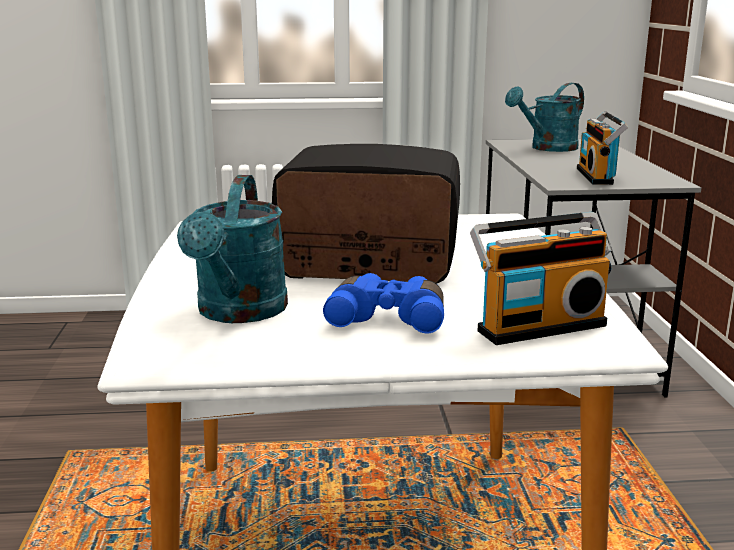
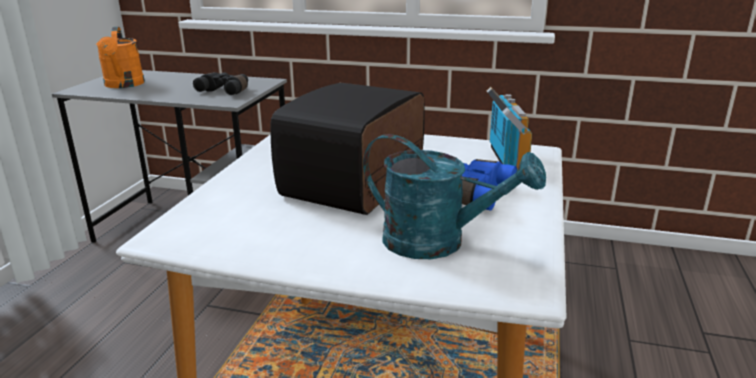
camera: 70 degrees left, 5 degrees up
(548, 148) = (124, 85): turquoise watering can -> orange watering can
(598, 176) = (226, 90): radio -> black binoculars

